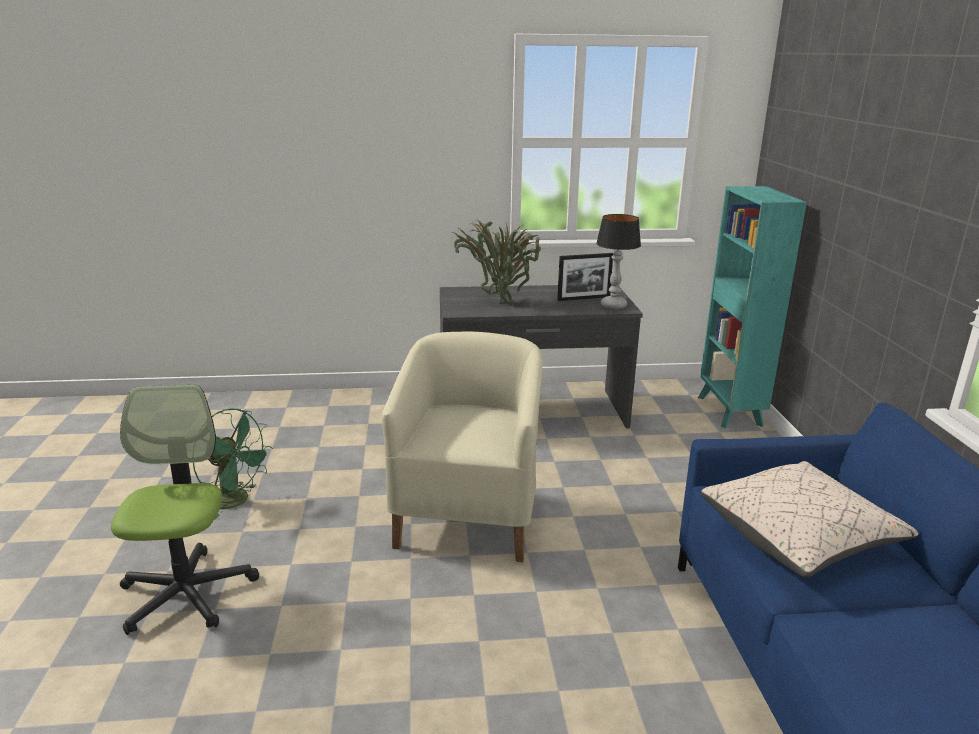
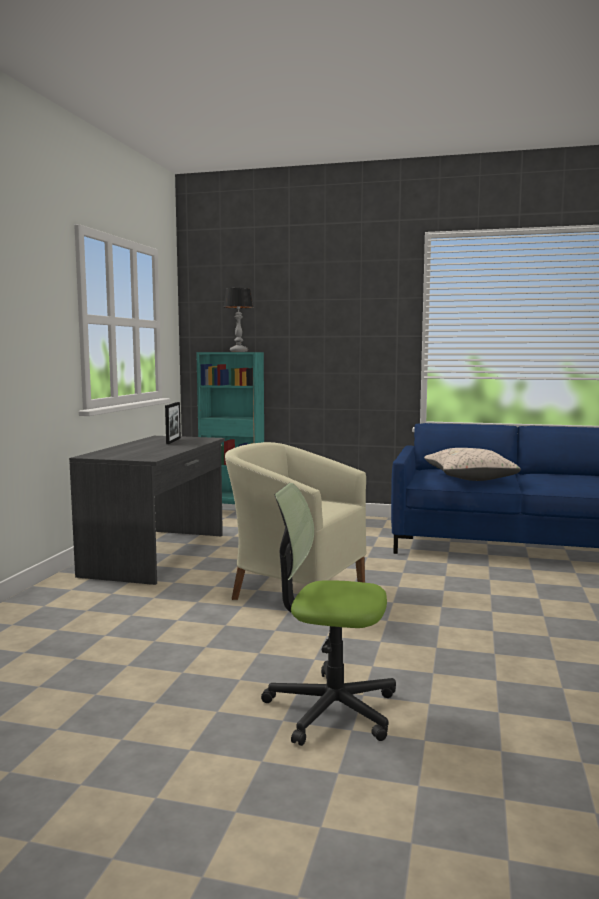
camera: 70 degrees left, 15 degrees down
(237, 501) = (175, 680): green fan -> none
(499, 302) = (145, 451): potted plant -> none
(612, 305) = (199, 439): table lamp -> table lamp (238, 351)

